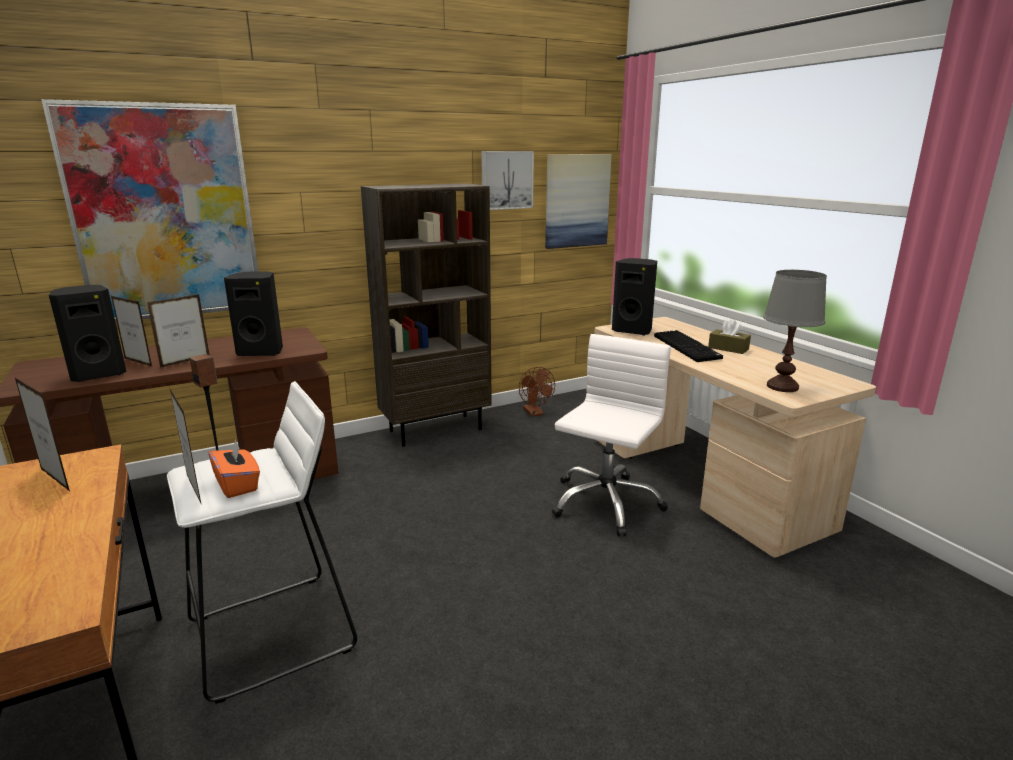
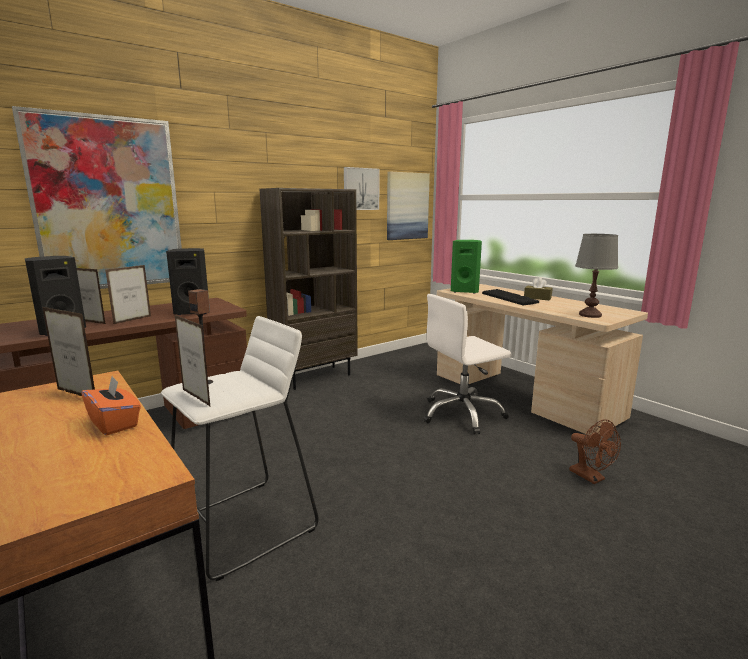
camera: 10 degrees left, 5 degrees down
(237, 485) = (231, 392): orange tissue box -> orange tissue box (114, 423)
(535, 413) = (385, 362): brown fan -> brown fan (591, 477)
(605, 502) = (462, 414): white office chair -> white office chair turned 135 degrees counterclockwise
(633, 331) = (465, 291): black speaker -> green speaker

